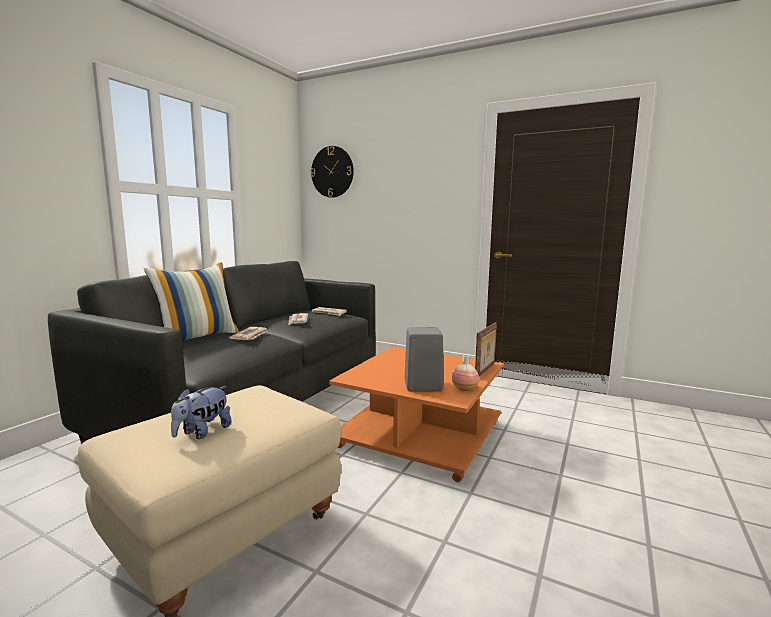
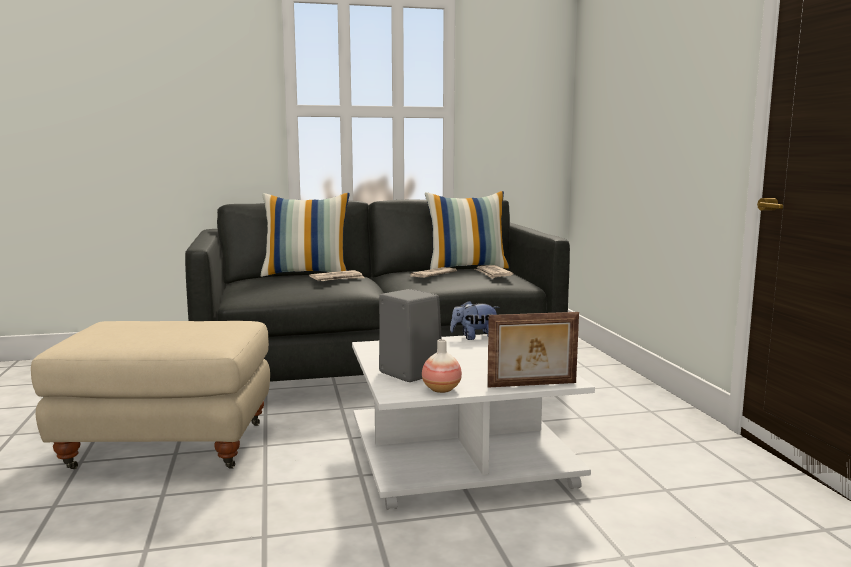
camera: 50 degrees right, 0 degrees up
(202, 432) = (130, 333): plush toy -> plush toy (474, 337)
(293, 312) = (467, 268): none -> pillow
(332, 172) = (600, 66): wall clock -> none
(419, 434) = (461, 455): orange coffee table -> white coffee table

